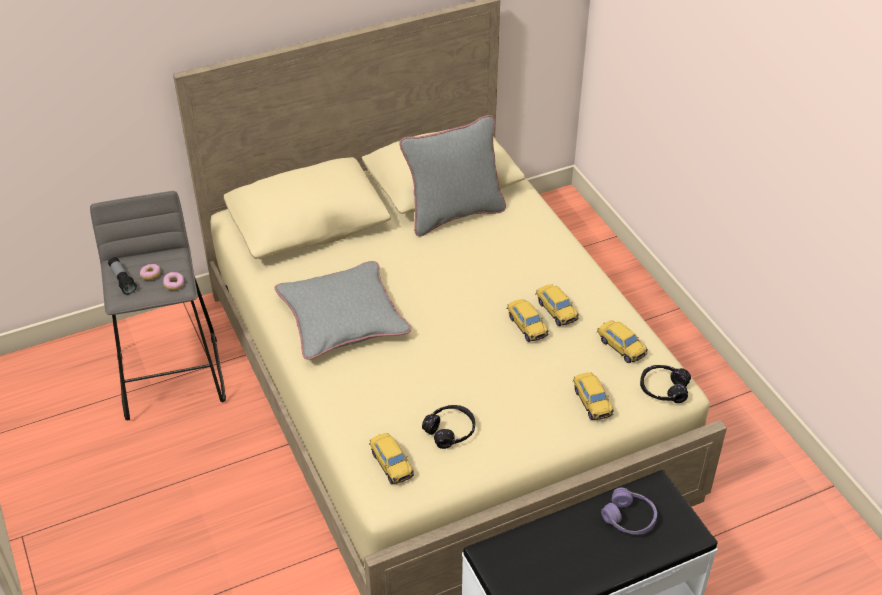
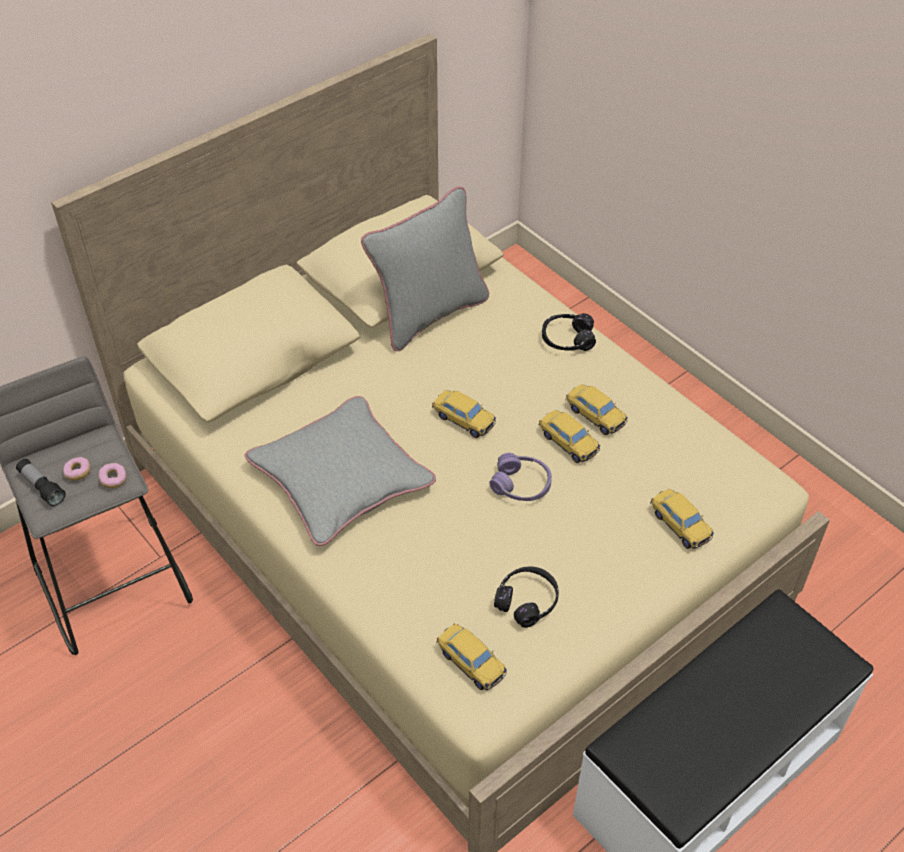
camera: 15 degrees left, 5 degrees up
(621, 347) = (686, 447): toy car -> toy car (463, 420)
(629, 518) = (765, 661): purple headphones -> purple headphones (521, 485)
(663, 389) = (754, 490): black headphones -> black headphones (567, 339)

